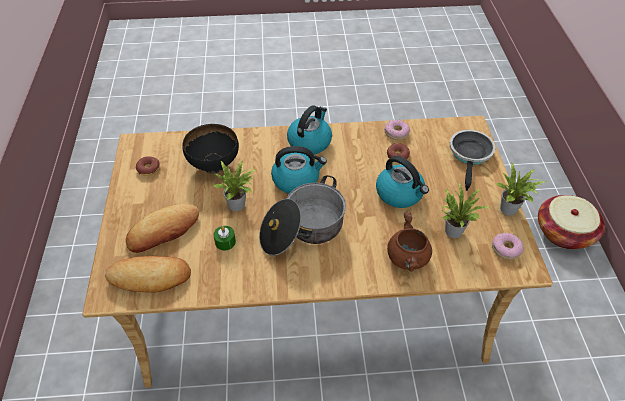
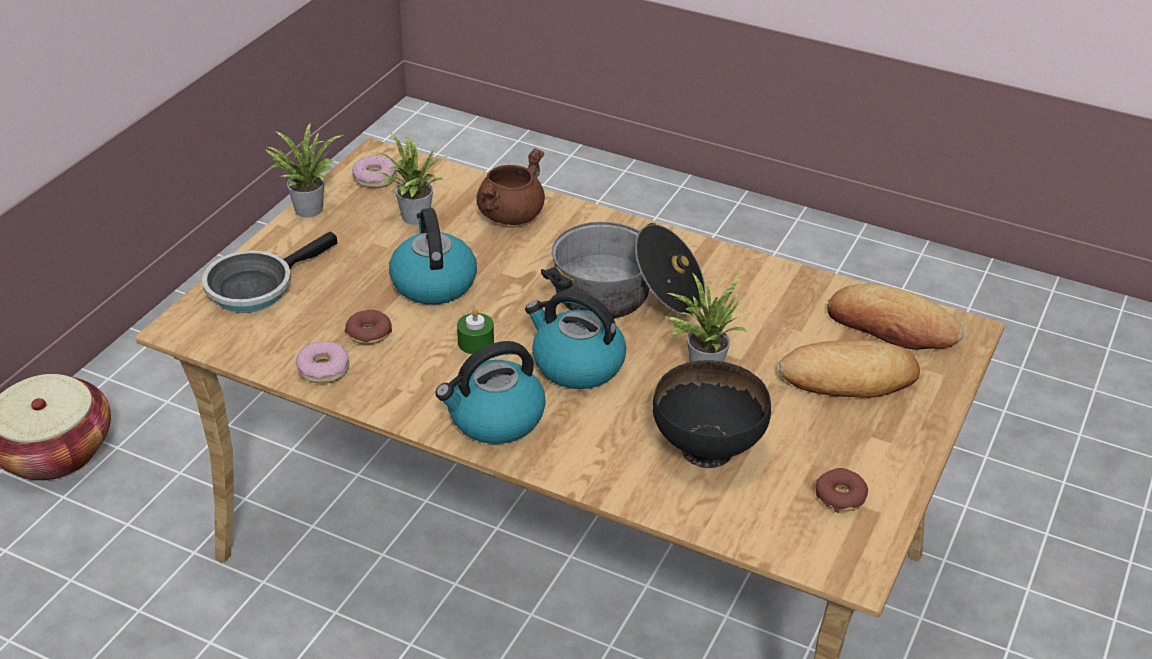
camera: 150 degrees left, 10 degrees down
(225, 242) = (755, 326): green candle -> green candle (475, 342)

